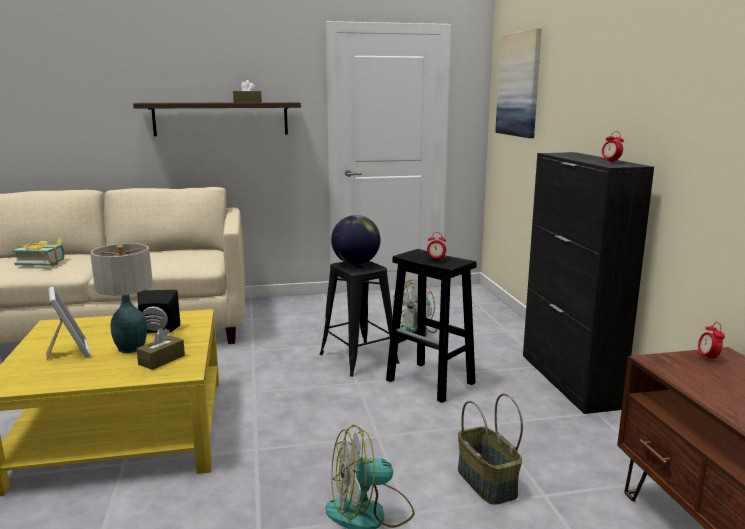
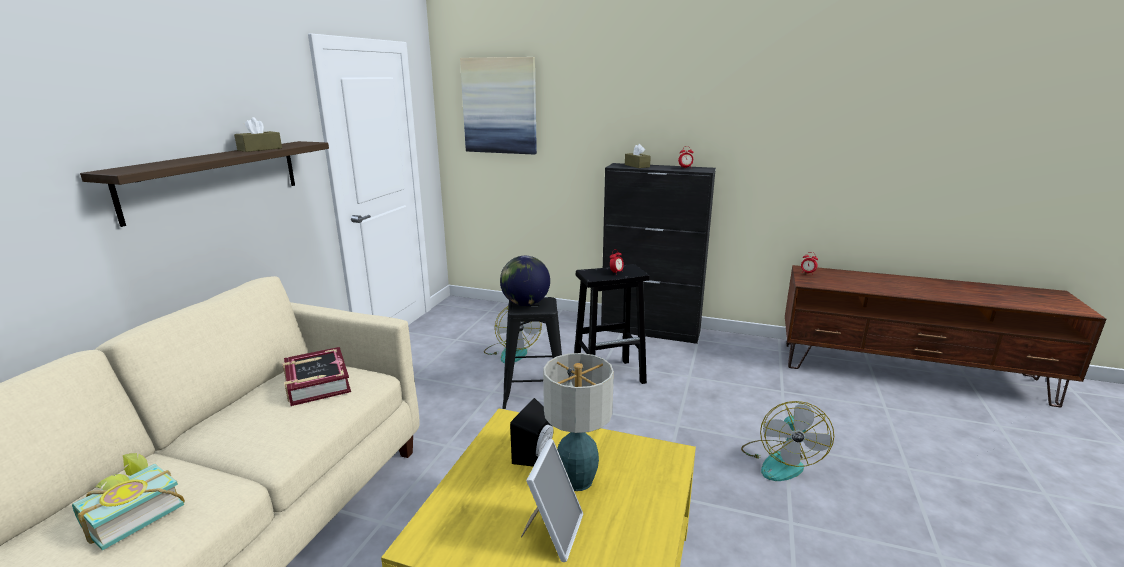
camera: 60 degrees left, 5 degrees up
(69, 352) = (552, 532): picture frame -> picture frame turned 105 degrees clockwise
(162, 360) = (630, 463): brown tissue box -> brown tissue box (637, 166)
(184, 256) = (317, 383): none -> book
(485, 482) = (760, 404): basket -> none

